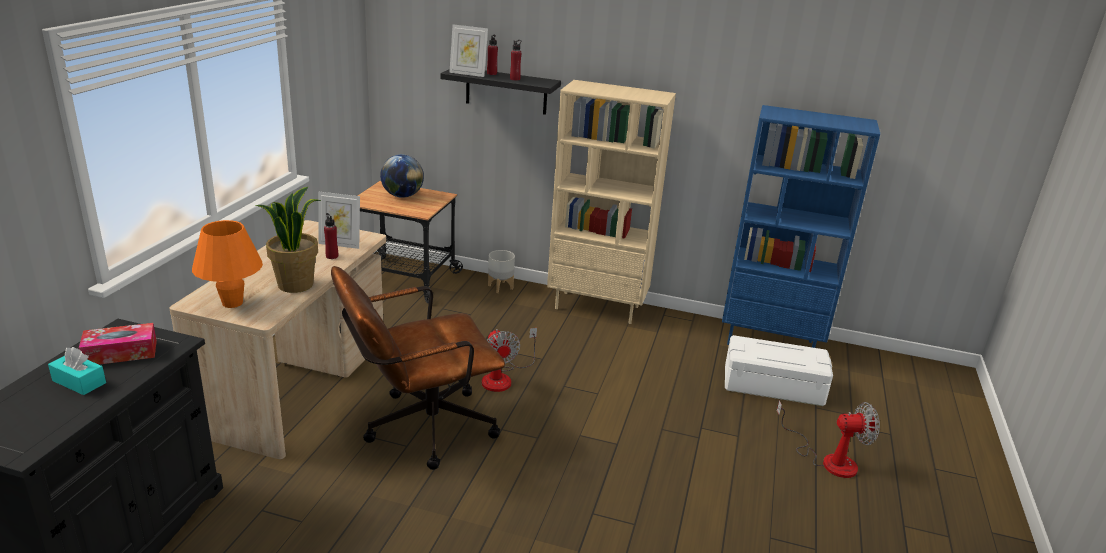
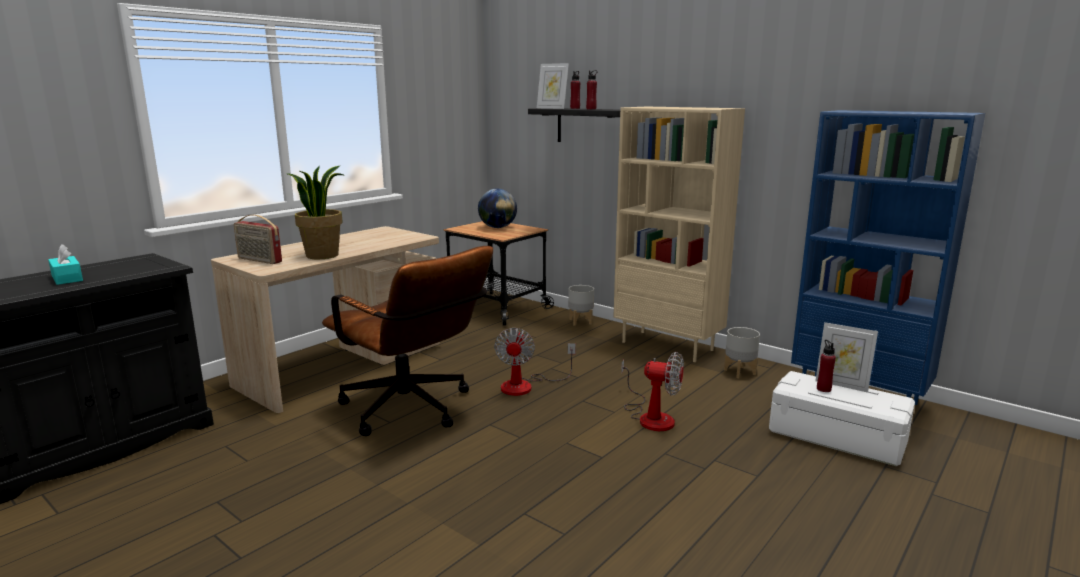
camera: 25 degrees right, 10 degrees down
(121, 353) = (121, 268): tissue box -> none
(232, 303) = (259, 260): orange table lamp -> radio
(332, 256) = (375, 244): red bottle -> red bottle (823, 389)
(340, 244) = (392, 238): picture frame -> picture frame (841, 384)
(419, 428) = (413, 411): brown office chair -> brown office chair turned 135 degrees counterclockwise
(672, 329) = (740, 372): none -> grey planter
(828, 459) = (872, 522): fan -> fan (651, 416)

